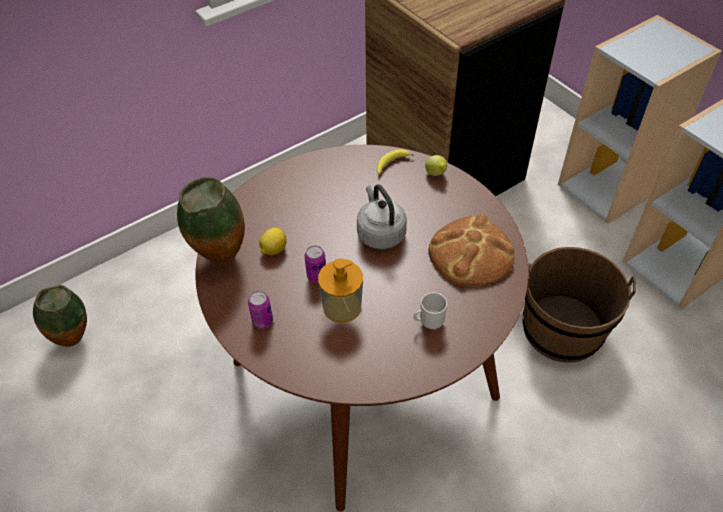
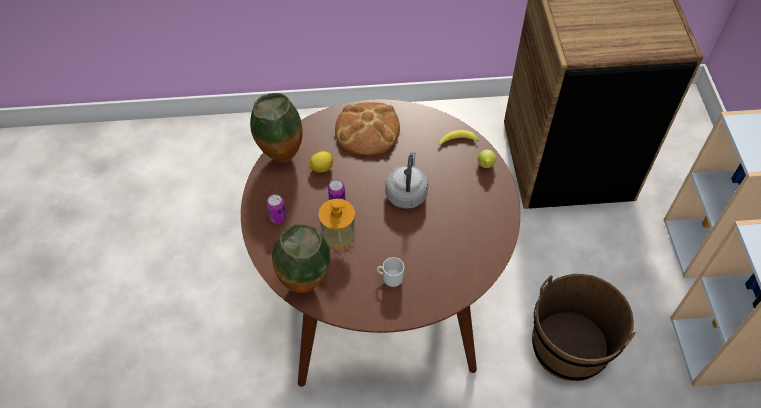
camera: 30 degrees right, 5 degrees up
(74, 339) = (198, 162): vase -> vase (305, 283)
(471, 253) = (462, 243): bread -> bread (367, 130)

